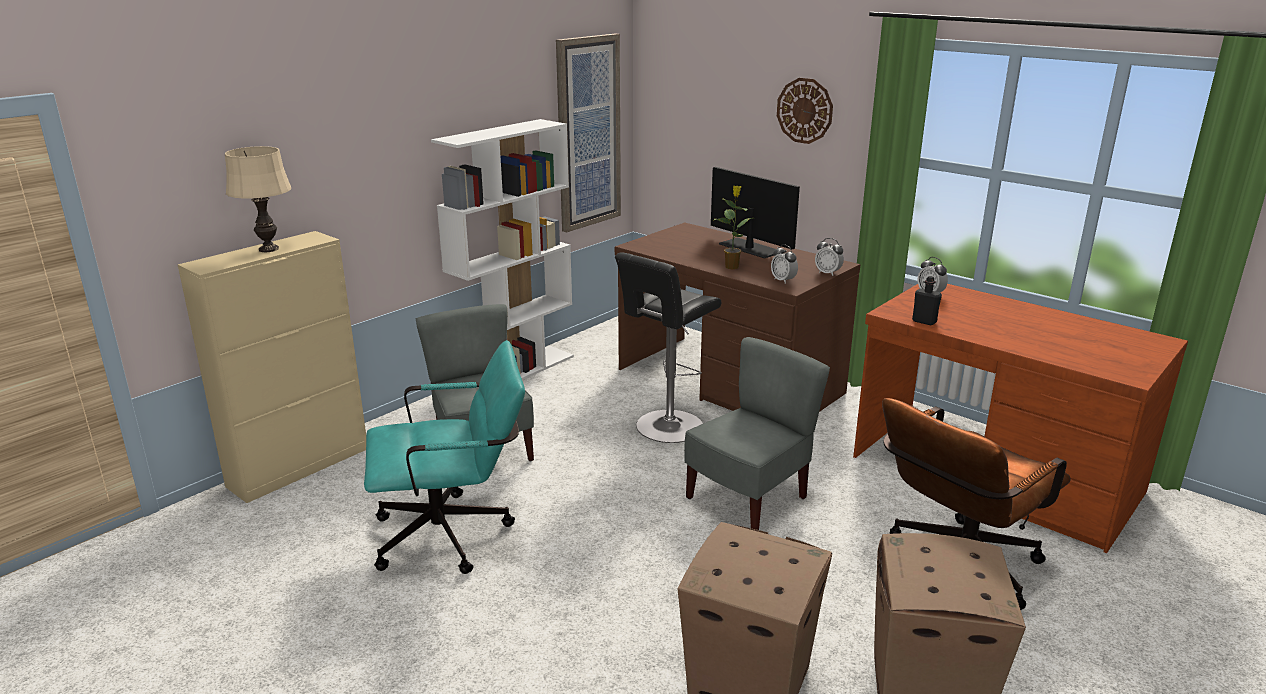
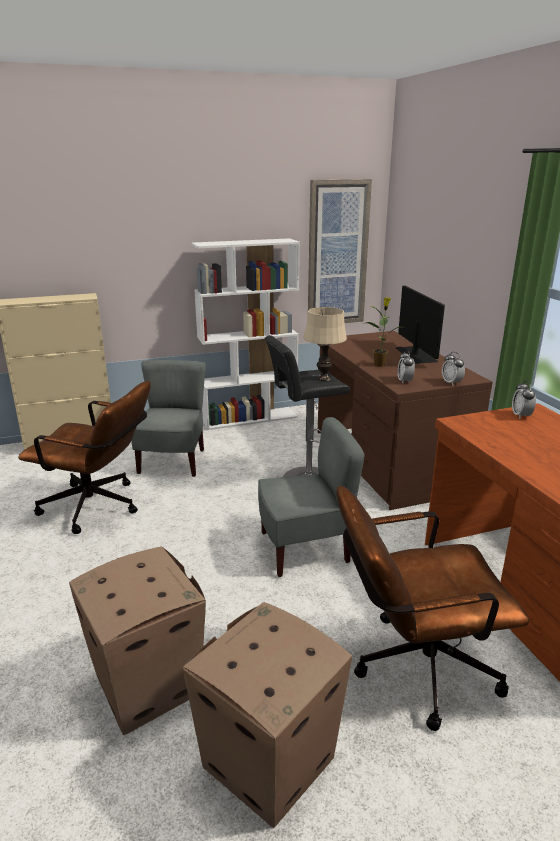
camera: 30 degrees right, 0 degrees up
(268, 249) = (52, 298): beige table lamp -> beige table lamp (323, 378)
(454, 534) = (99, 507): turquoise office chair -> brown office chair
(804, 110) = (480, 243): wall clock -> none
(924, 321) = (479, 435): black bottle -> none

